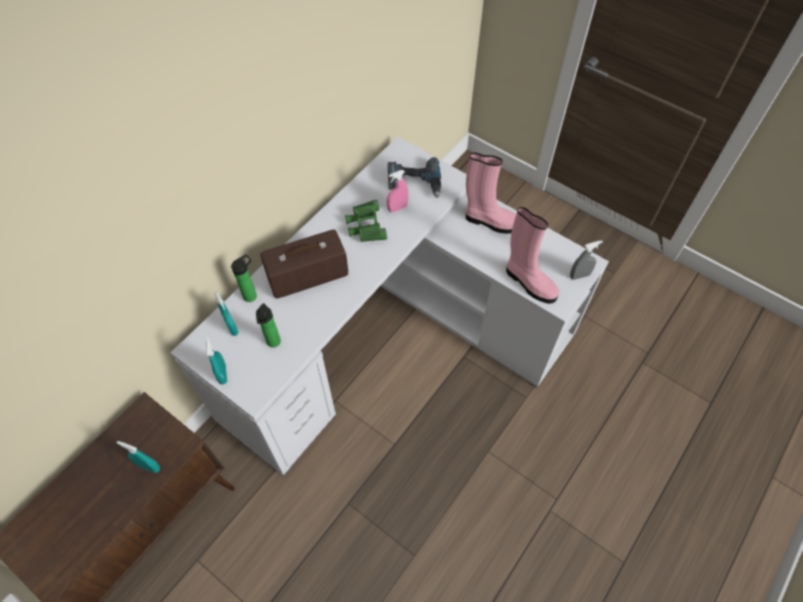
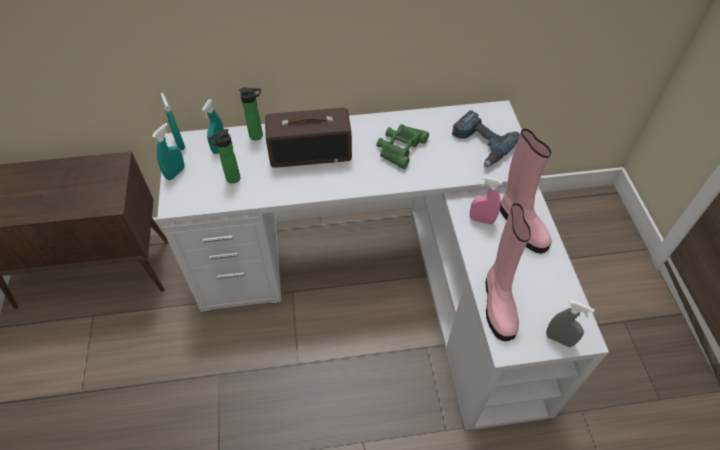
camera: 45 degrees right, 5 degrees down
(149, 466) = (76, 200): turquoise spray bottle -> turquoise spray bottle (180, 143)
(307, 276) = (311, 152): radio -> radio turned 150 degrees clockwise
(397, 208) = (442, 153): pink spray bottle -> pink spray bottle (481, 220)

